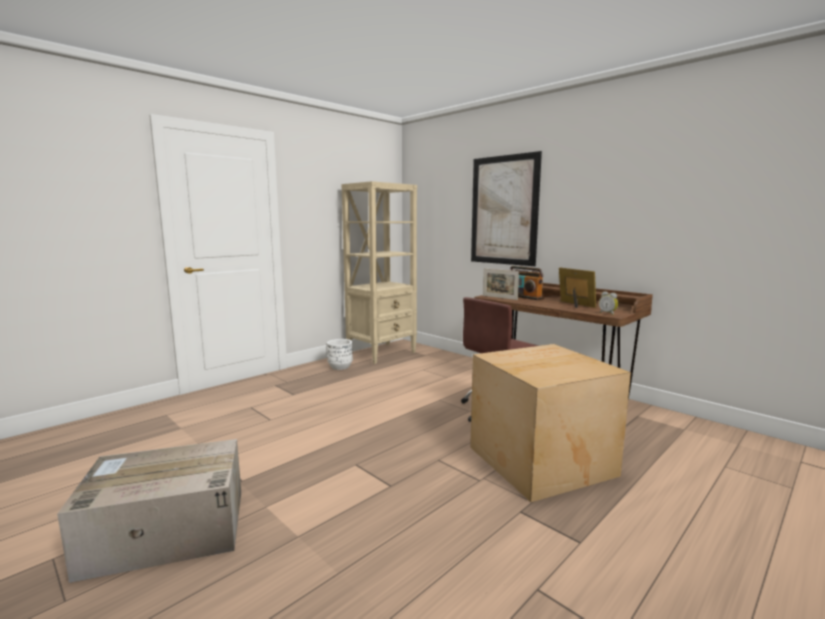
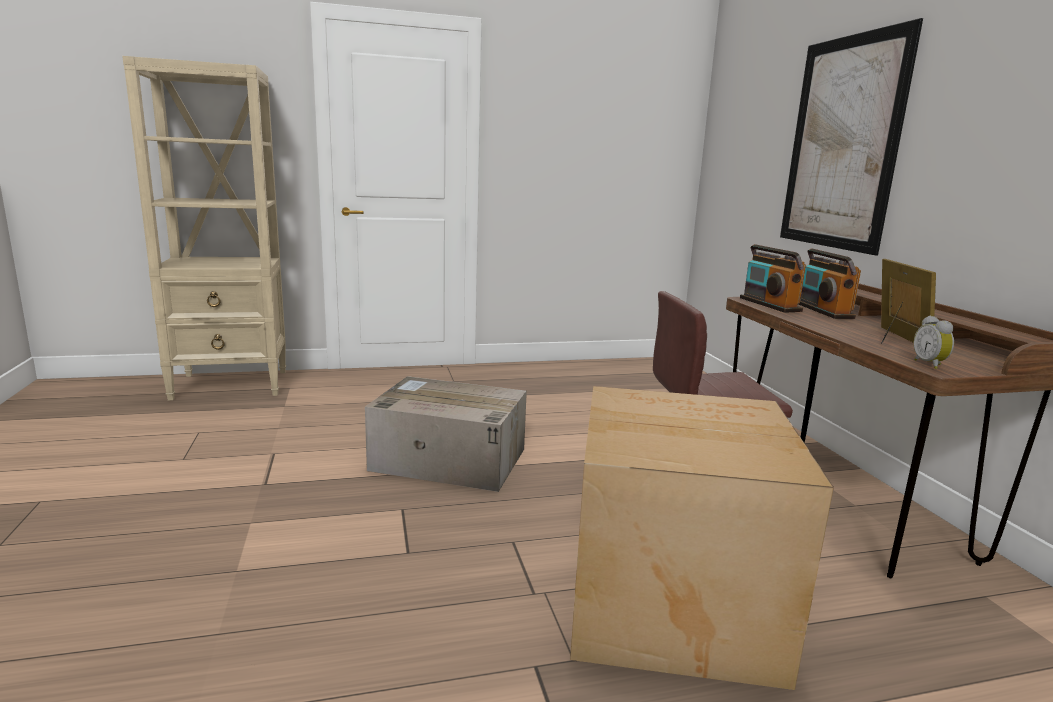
camera: 30 degrees right, 5 degrees up
(164, 532) = (139, 512): cardboard box -> cardboard box (446, 459)
(340, 367) = (541, 377): white planter -> none
(382, 353) = (622, 370): beige bookcase -> beige bookcase (232, 385)
(499, 297) = (769, 304): picture frame -> radio

